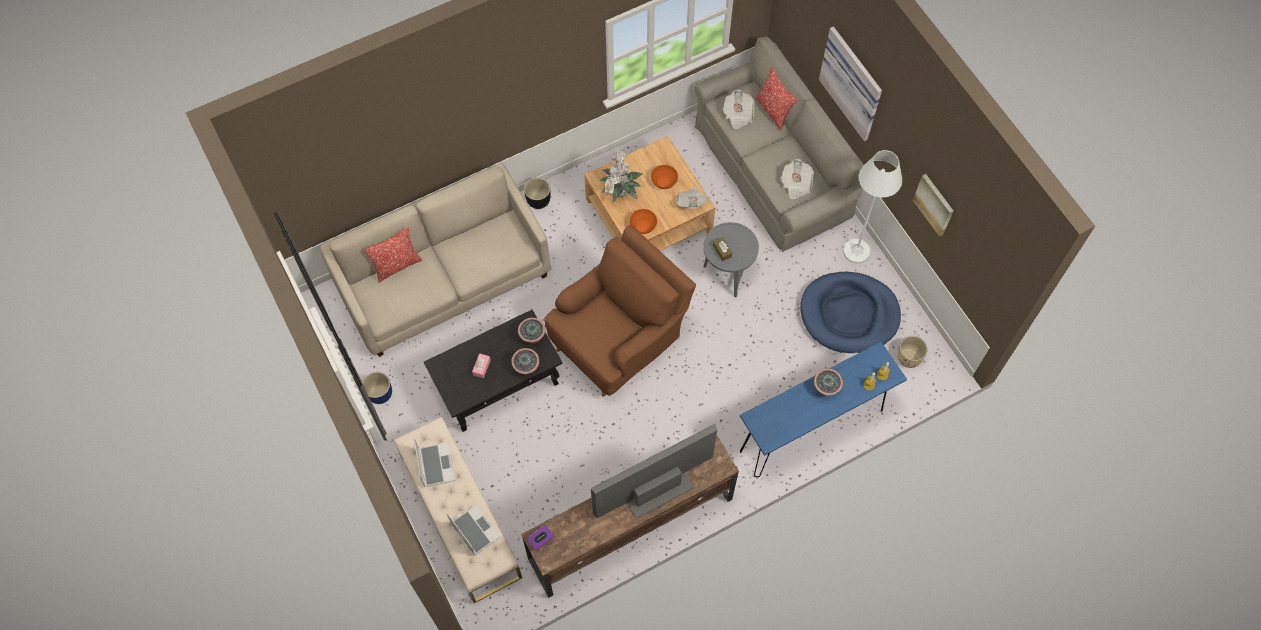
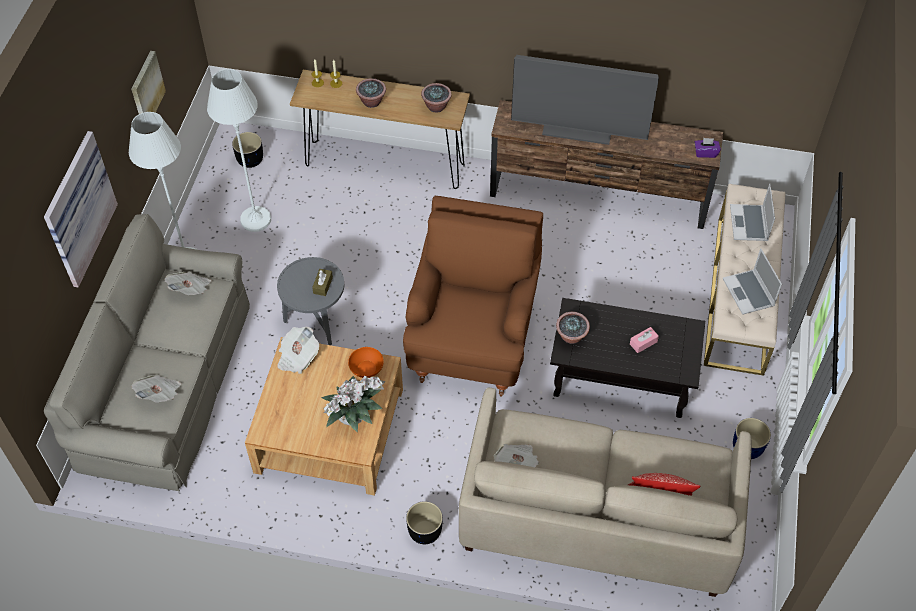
camera: 140 degrees left, 10 degrees down
(435, 464) = (749, 293): laptop -> laptop turned 45 degrees counterclockwise
(497, 226) = (517, 462): none -> newspaper
(526, 367) = (600, 314): potted plant -> potted plant (436, 106)
(619, 339) = (473, 337): brown armchair -> brown armchair turned 105 degrees clockwise
(664, 181) = (300, 396): orange bowl -> none
(773, 111) = (122, 373): pillow -> none
(812, 430) = (384, 165): blue console table -> brown console table
(849, 314) = (255, 219): blue dog bed -> white floor lamp
(909, 358) = (250, 159): beige planter -> black planter

